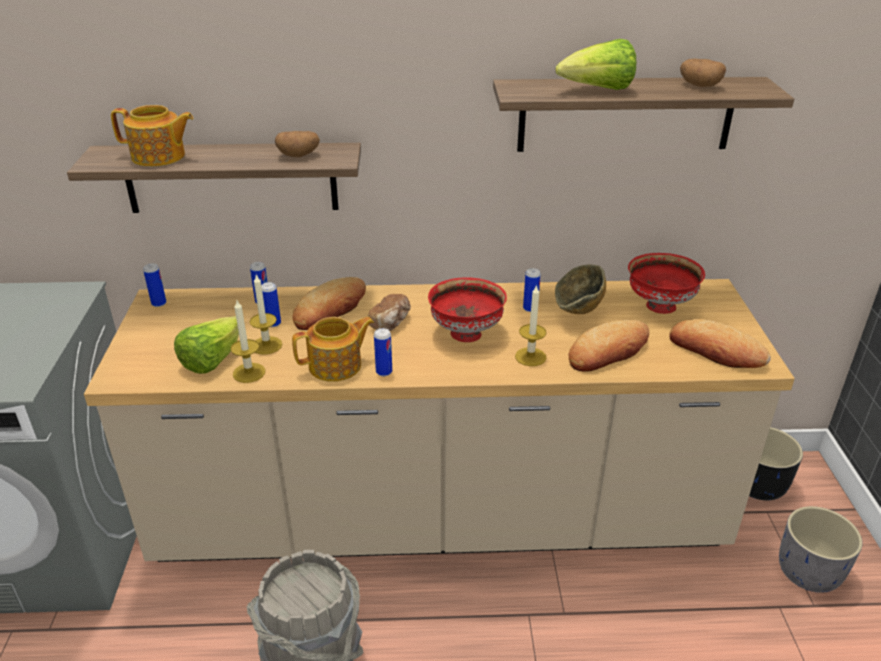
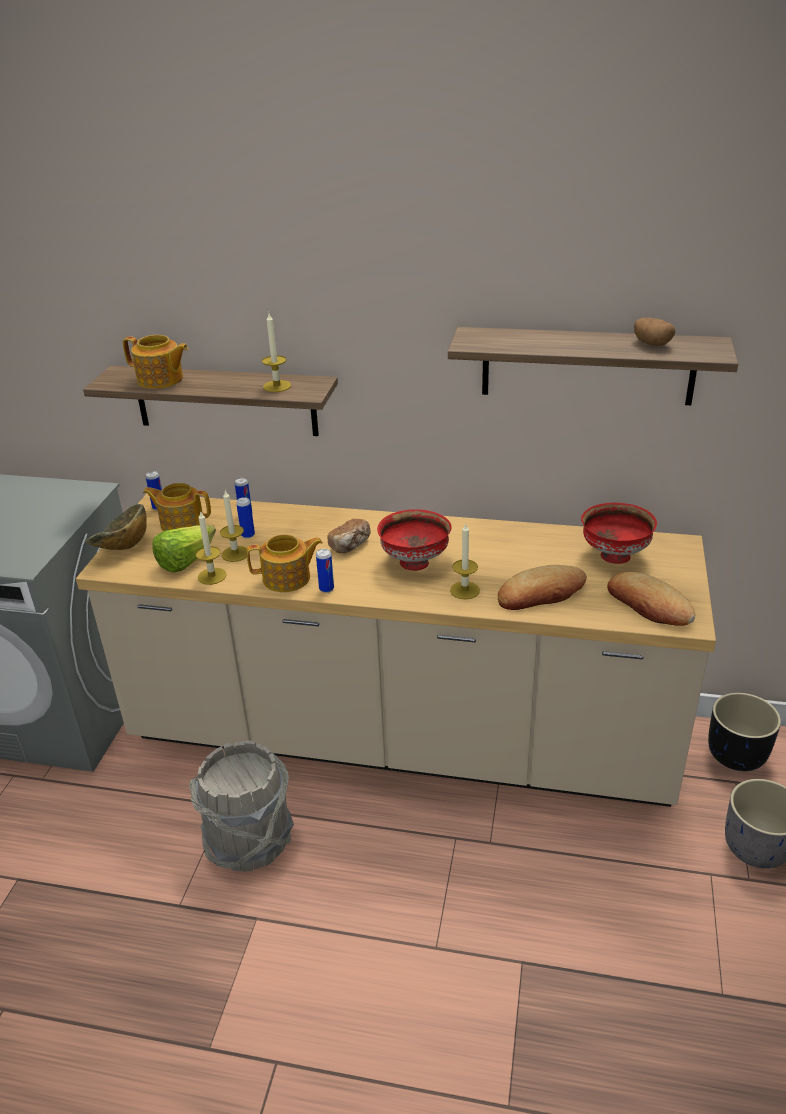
camera: 15 degrees right, 0 degrees up
(192, 318) = (181, 523): none -> teapot
(298, 155) = (277, 386): potato -> candle
(330, 309) = (302, 527): bread -> none
(530, 308) = (485, 545): can -> none
(577, 312) = (529, 553): bowl -> bowl (123, 548)
(598, 90) = (547, 343): lettuce -> none

